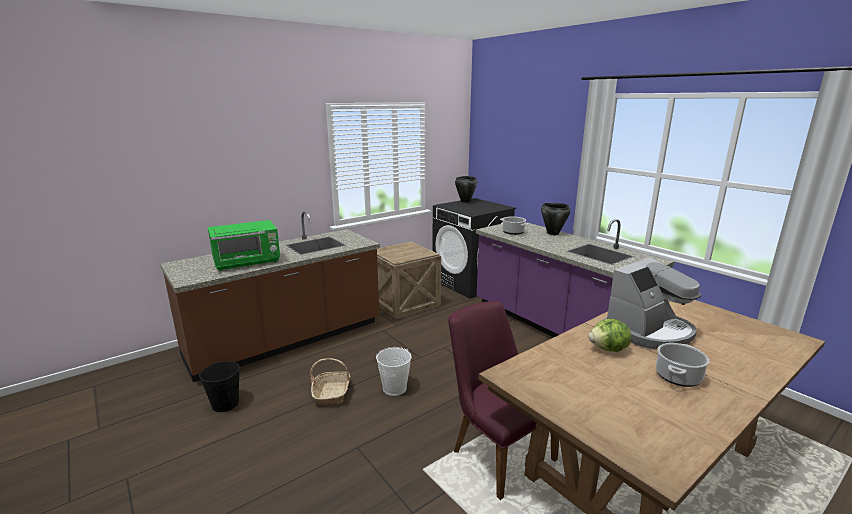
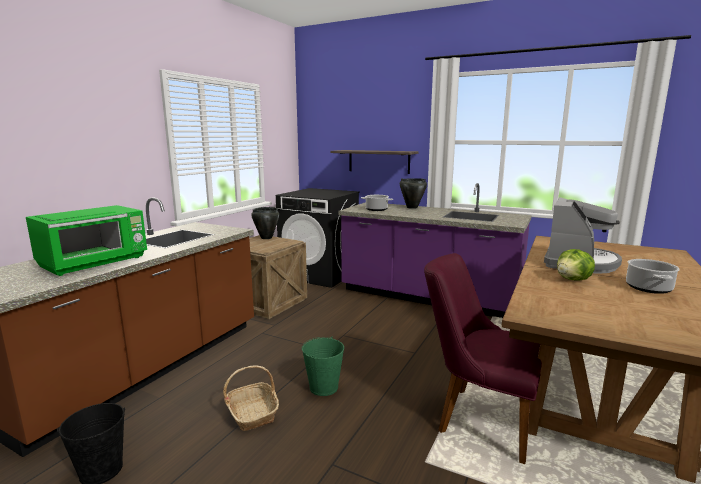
camera: 25 degrees left, 5 degrees down
(395, 388) = (324, 387): white bucket -> green bucket
(465, 201) = (304, 190): black cooking pot -> black cooking pot (266, 238)
(535, 180) = (378, 161): none -> shelf

